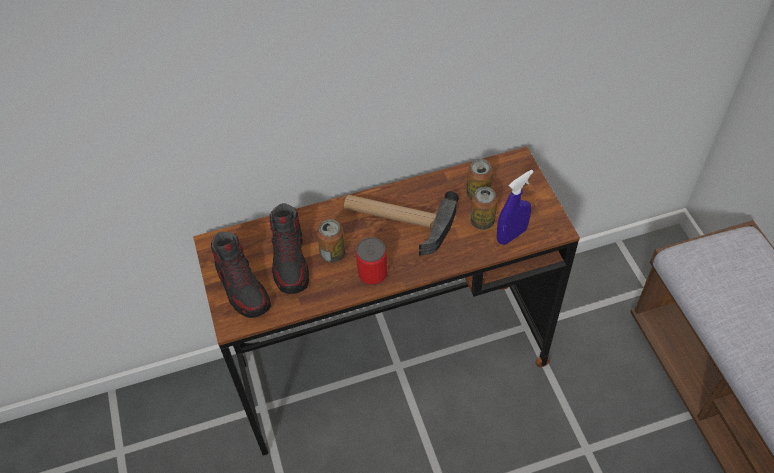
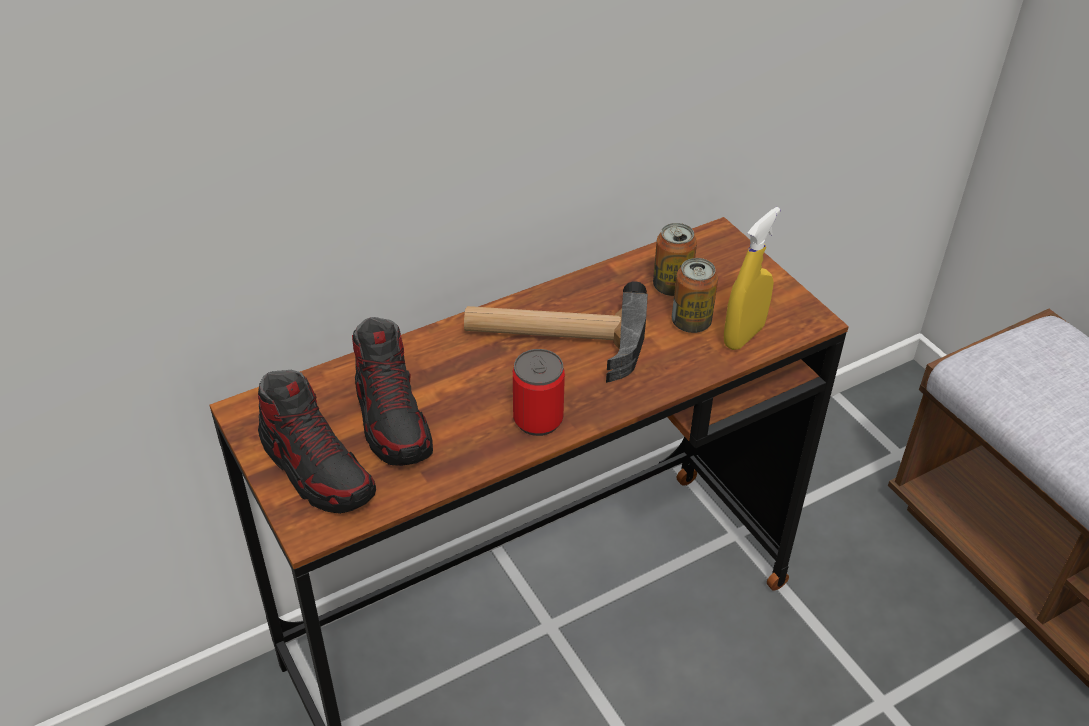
camera: 15 degrees left, 10 degrees down
(333, 253) = (462, 398): can -> none
(511, 235) = (743, 336): blue spray bottle -> yellow spray bottle

